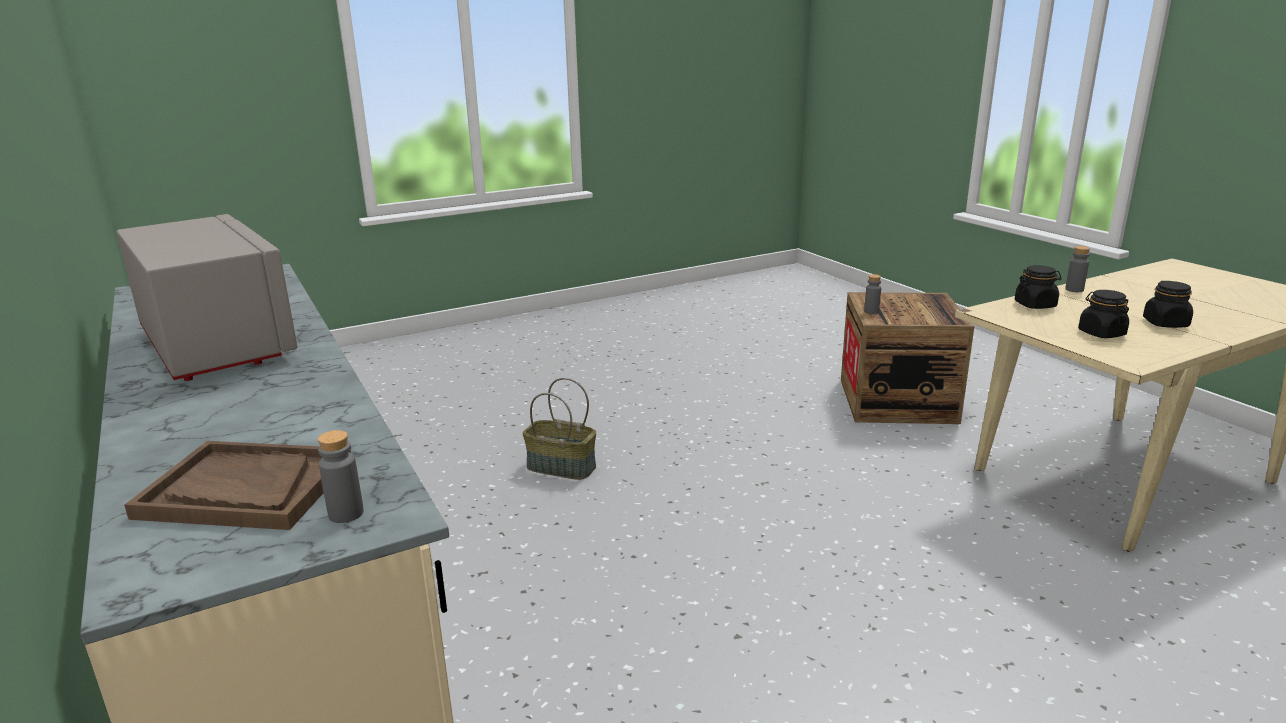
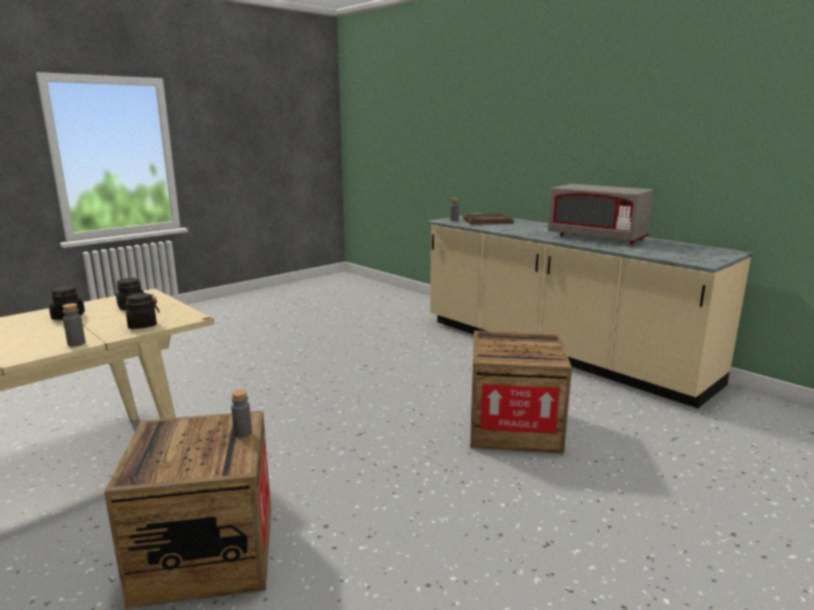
camera: 165 degrees right, 5 degrees down
(560, 468) = (514, 427): basket -> crate

